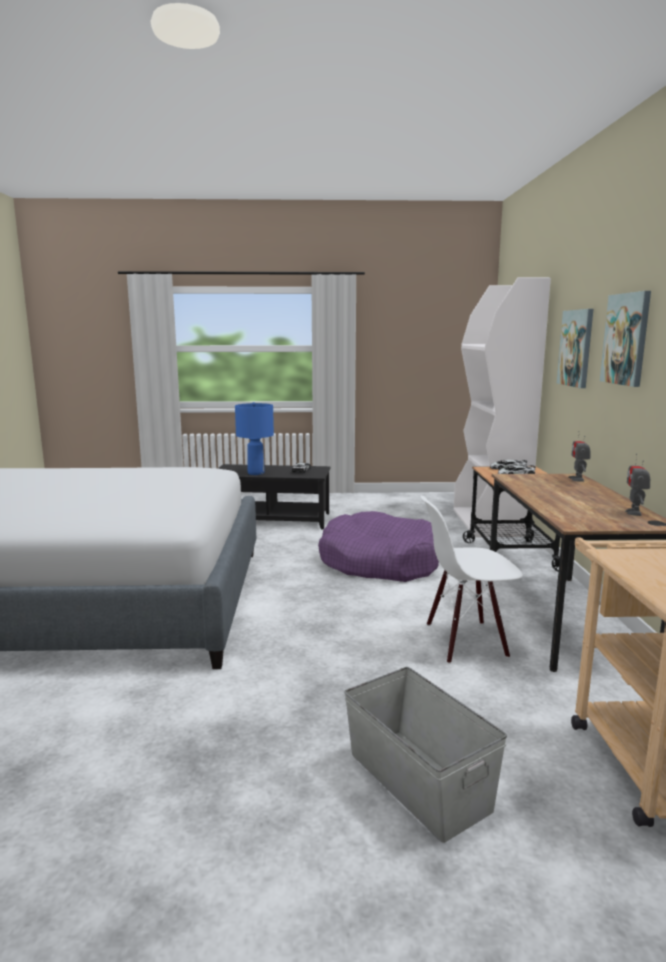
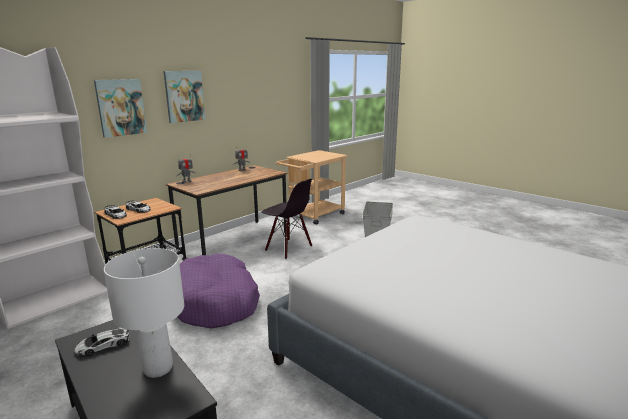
camera: 135 degrees left, 5 degrees up
(255, 473) = (158, 368): blue table lamp -> white table lamp
(465, 641) = (288, 249): white chair -> black chair

